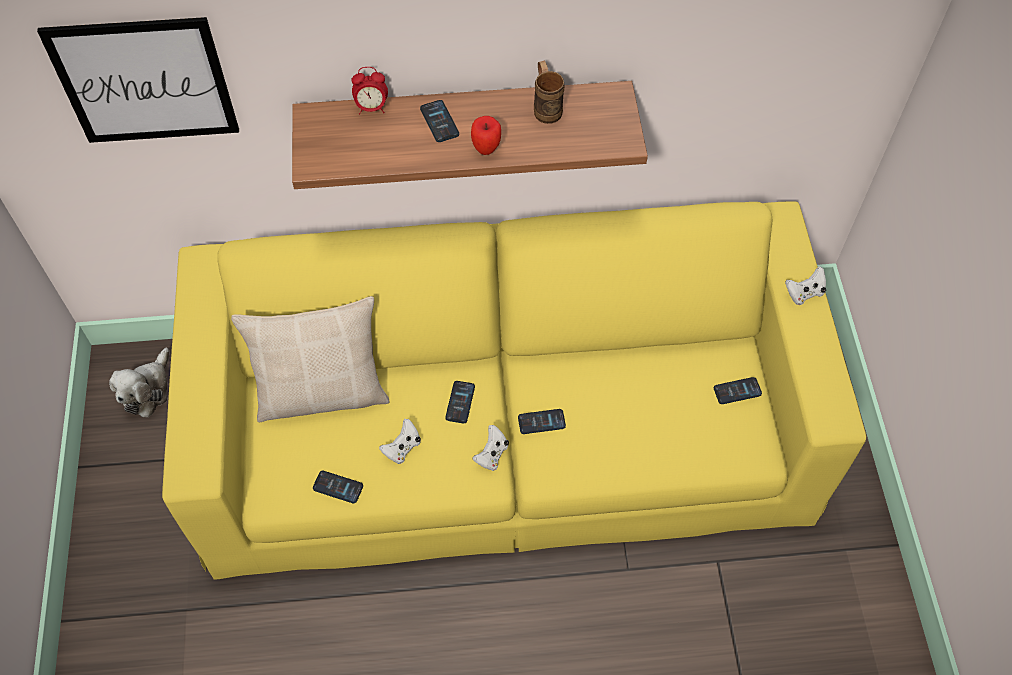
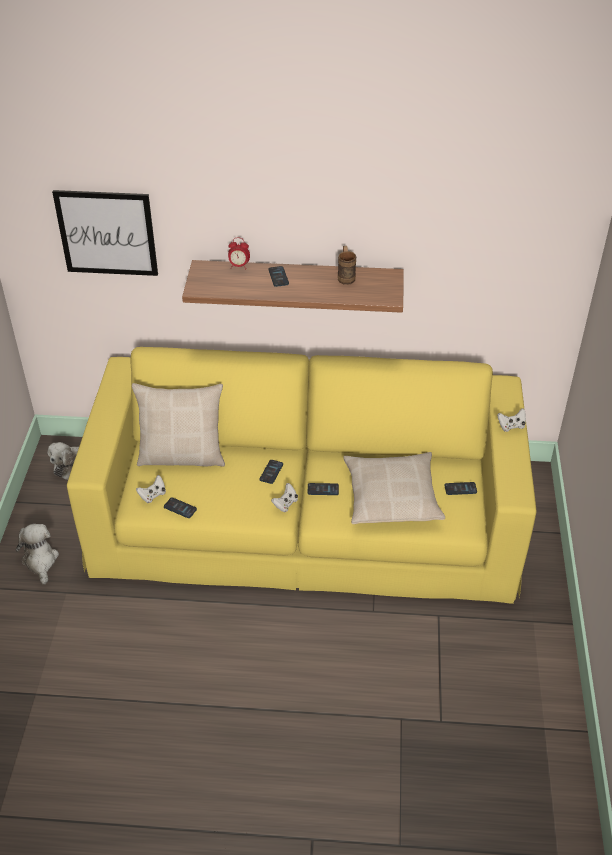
camera: 10 degrees right, 15 degrees down
(136, 562) = (40, 561): none -> plush toy
(402, 448) = (227, 492): white game controller -> white game controller (153, 495)
(486, 149) = (303, 292): apple -> none
(642, 419) = (392, 496): none -> beige pillow

